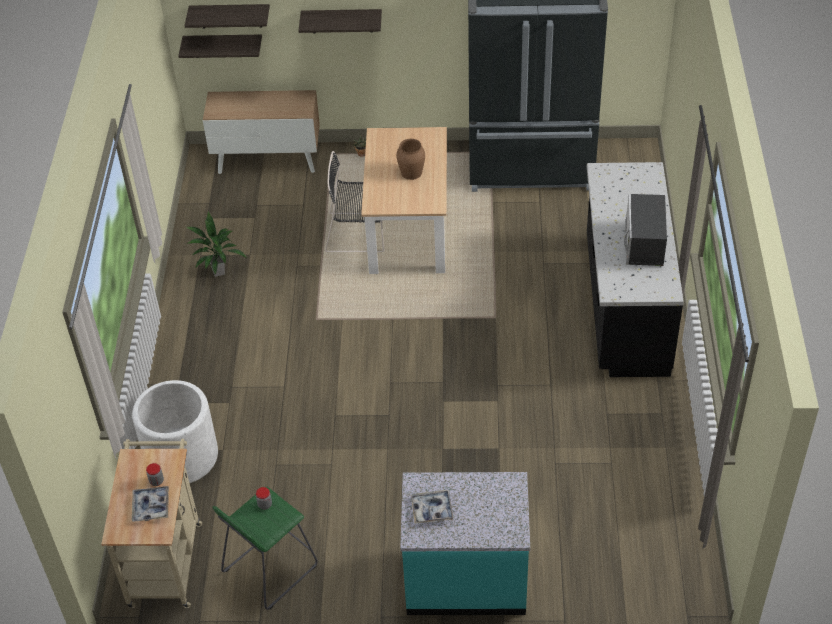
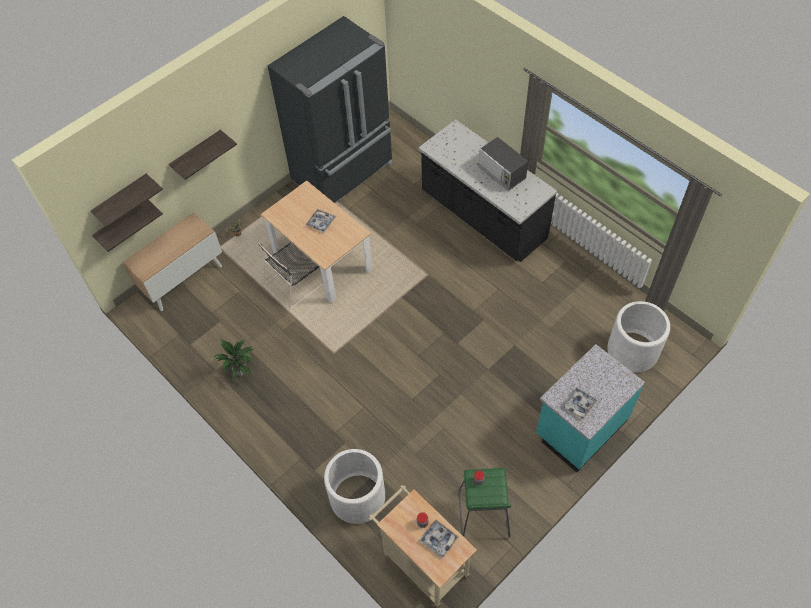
camera: 45 degrees left, 10 degrees up
(411, 172) = (321, 222): brown vase -> tray
(621, 556) = (632, 351): none -> white planter

